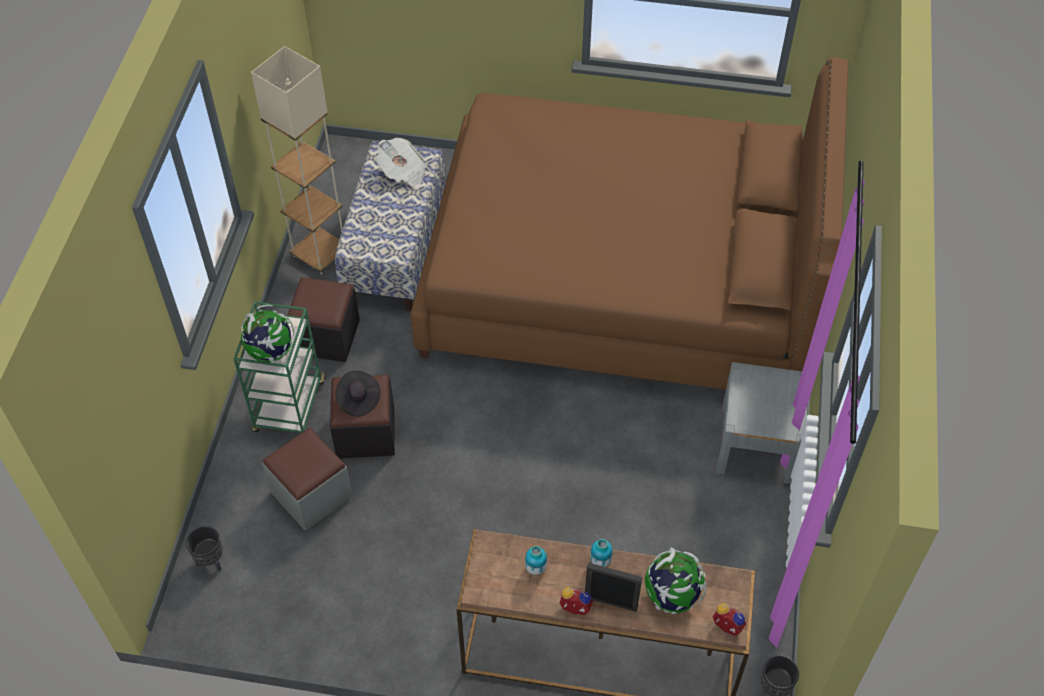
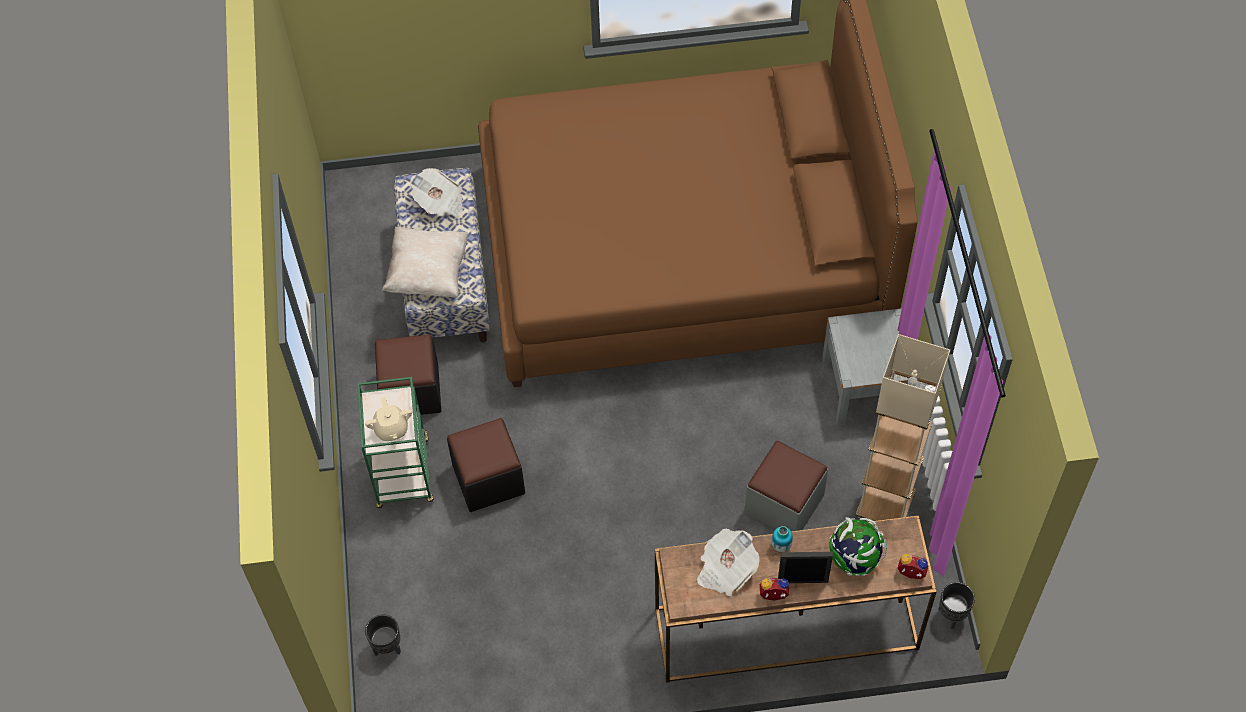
camera: 15 degrees left, 5 degrees up
(271, 352) = (391, 429): globe -> beige teapot
(311, 494) = (459, 554): grey ottoman -> grey ottoman (784, 504)
(320, 254) = (370, 305): beige floor lamp -> beige floor lamp (884, 506)
(358, 399) = (483, 451): black hat -> none
(368, 229) = (428, 274): none -> beige pillow
(535, 569) = (725, 569): vase -> newspaper

